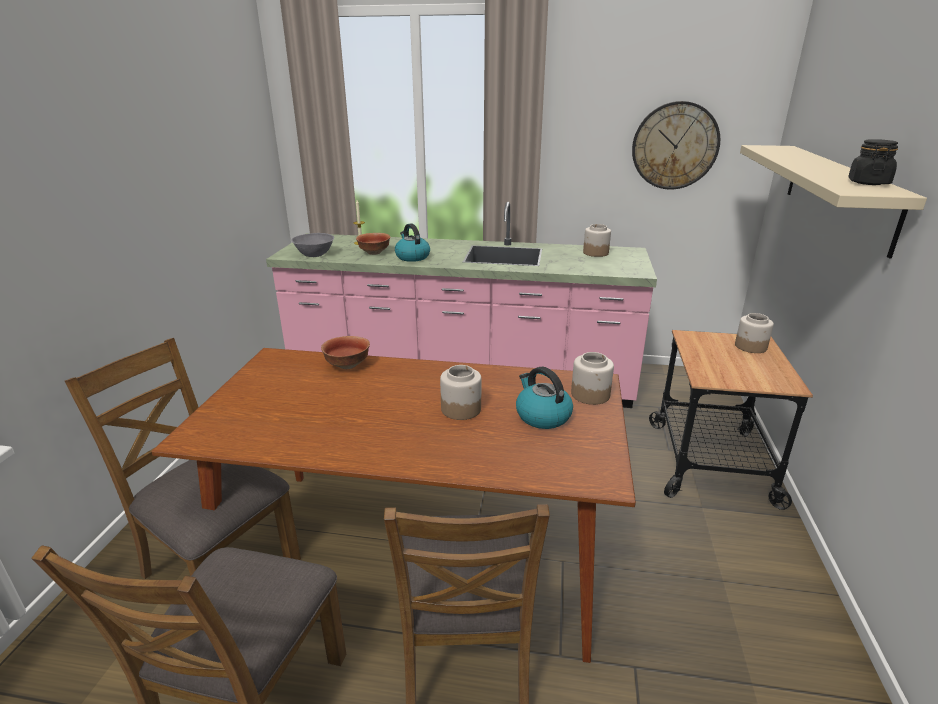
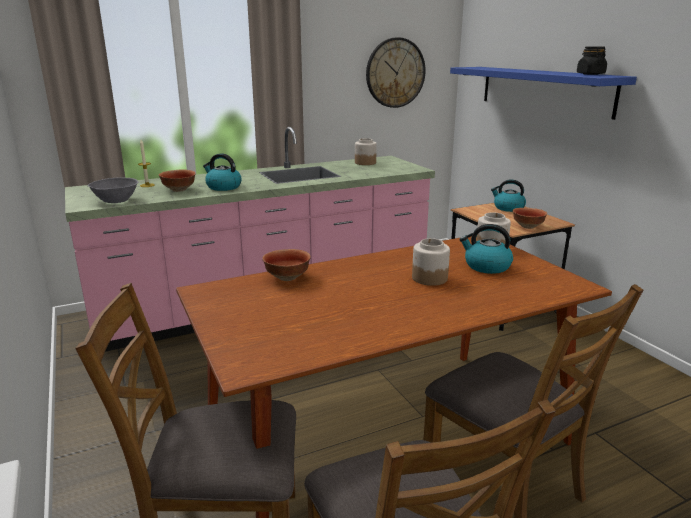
camera: 35 degrees left, 5 degrees down
(733, 379) = (527, 226): none -> bowl
(750, 347) = (508, 208): jar -> kettle
(837, 193) = (543, 90): beige shelf -> blue shelf

